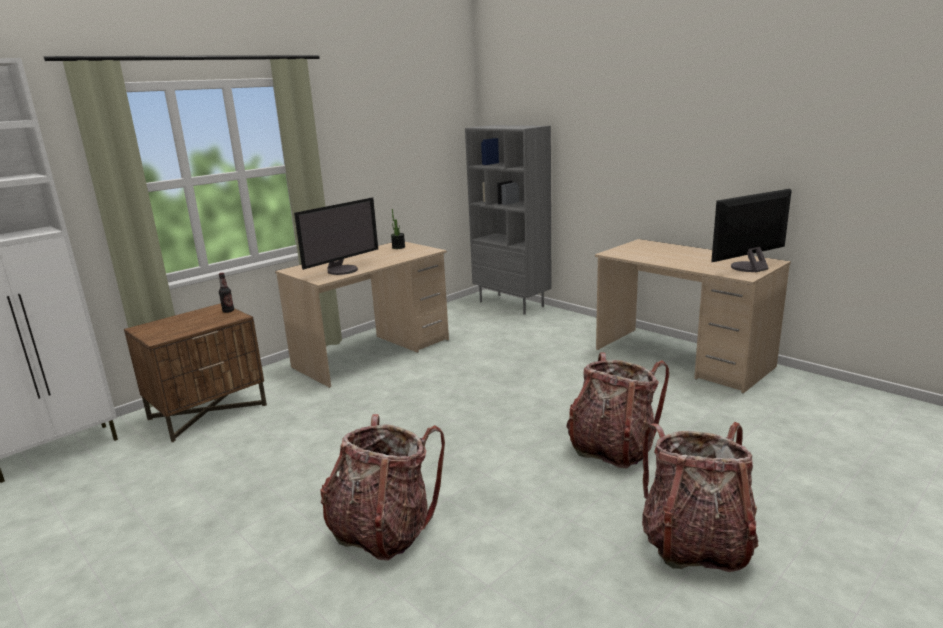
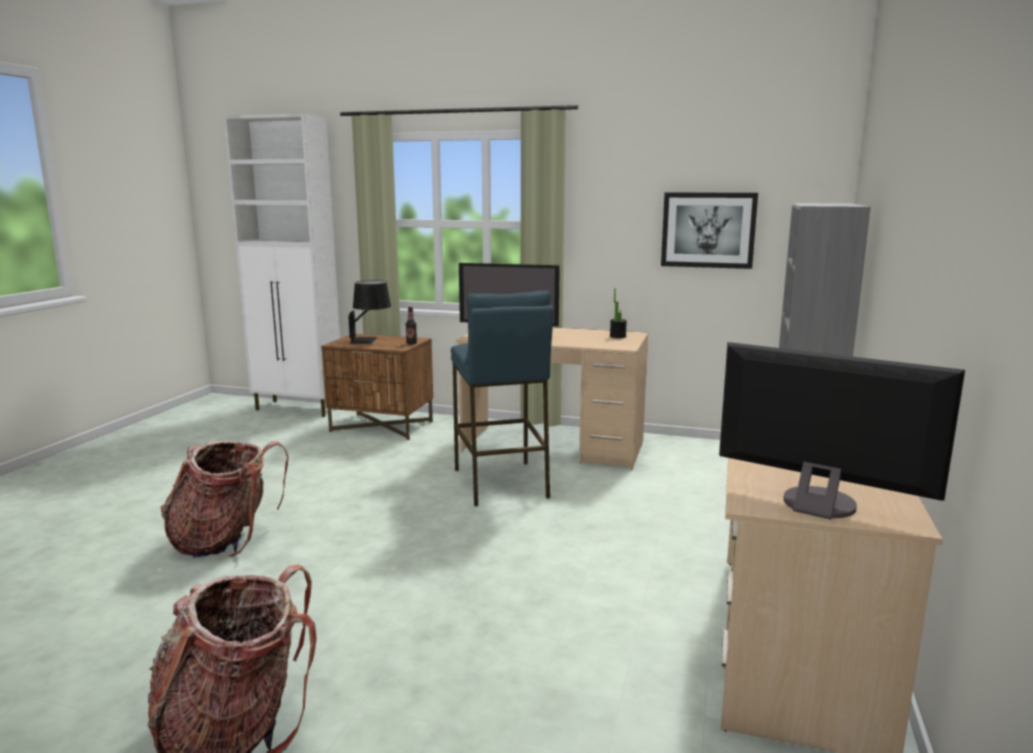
camera: 60 degrees right, 5 degrees down
(177, 324) = (371, 340): none -> black table lamp
(410, 154) = (708, 230): none -> picture
(415, 385) = (500, 483): none -> blue stool
(612, 448) = (440, 629): backpack -> none

